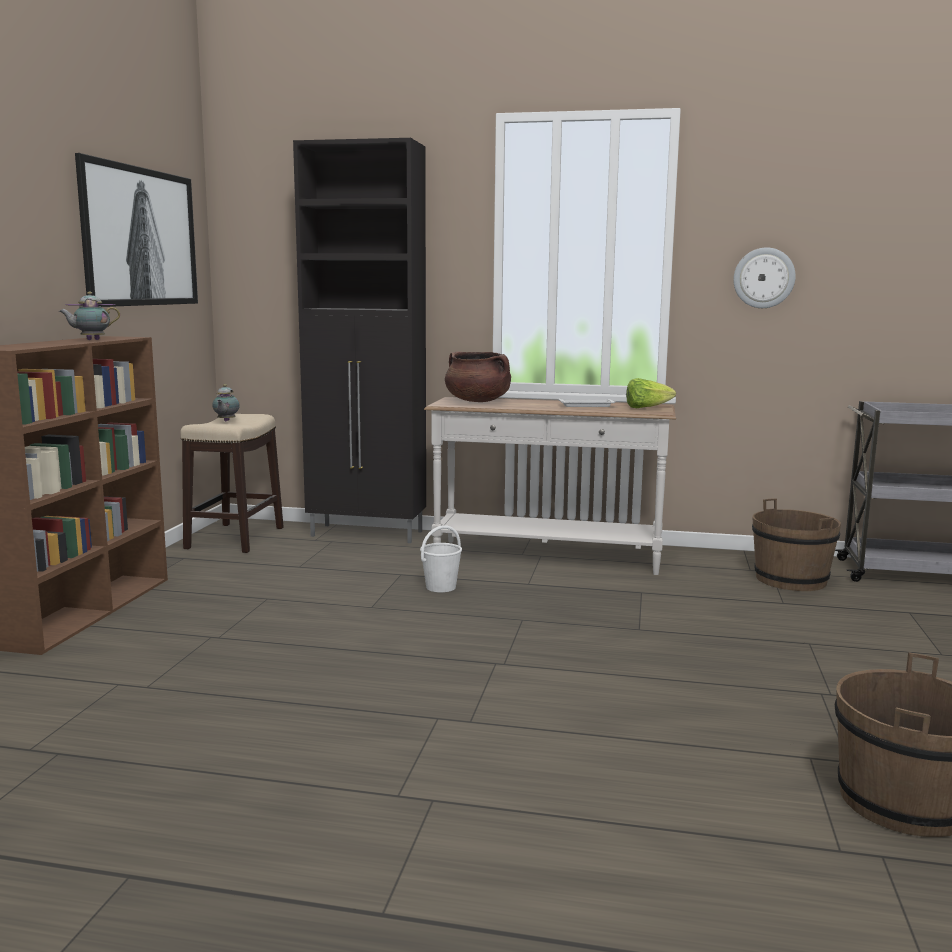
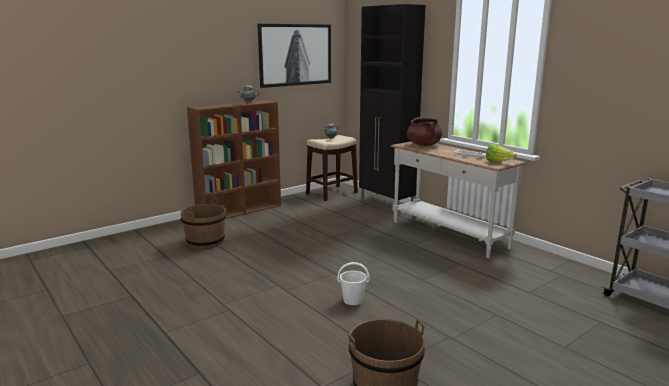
camera: 40 degrees right, 5 degrees up
(441, 587) = (372, 235): white bucket -> white bucket (353, 300)
(764, 278) = (596, 87): wall clock -> none
(790, 580) = (563, 282): brown bucket -> brown bucket (205, 242)

